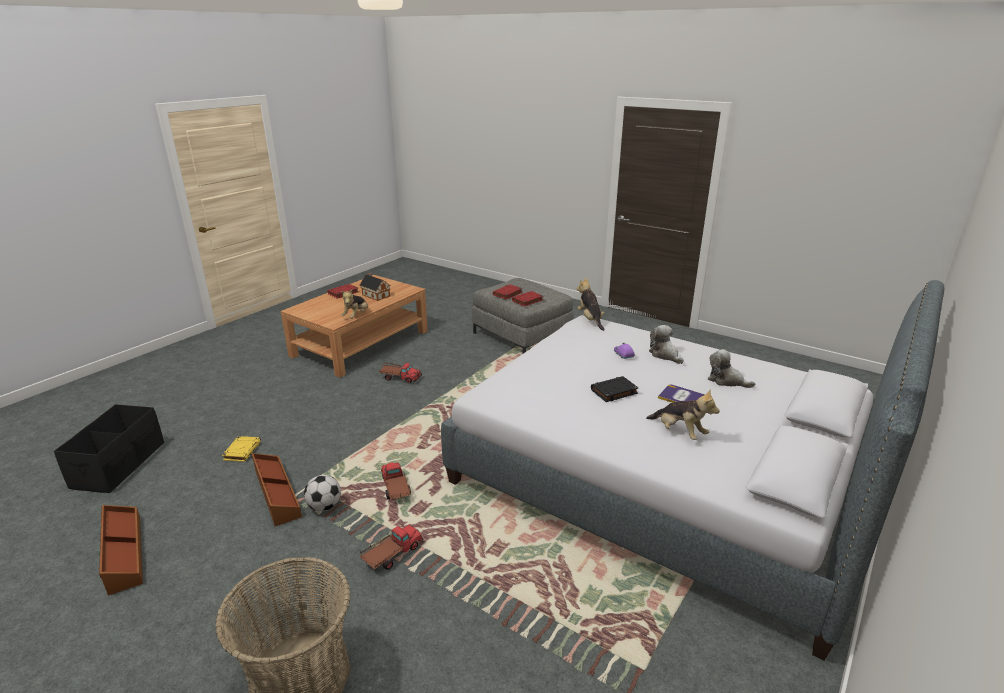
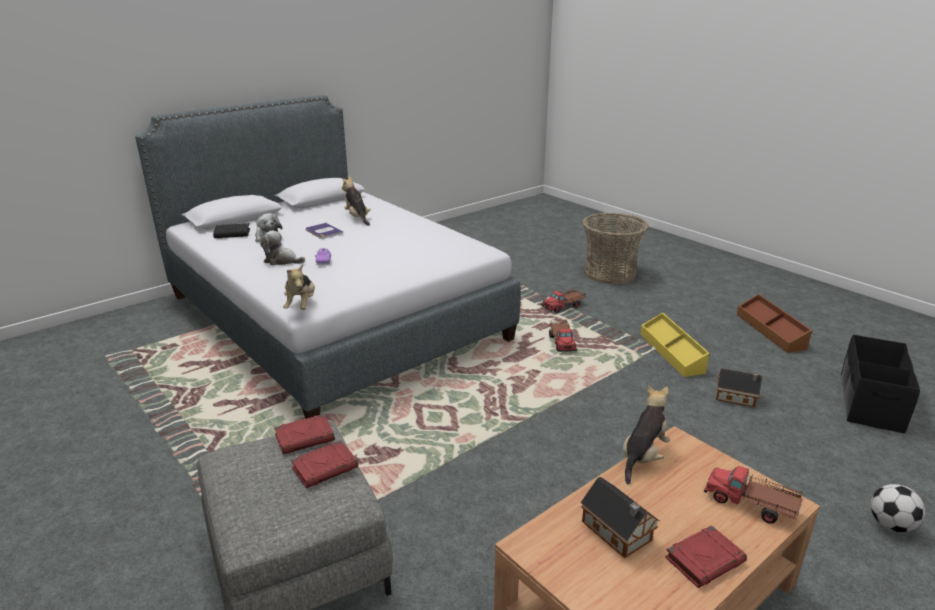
camera: 165 degrees left, 0 degrees up
(242, 451) = (737, 397): yellow book -> toy house
(276, 494) = (672, 352): brown storage box -> yellow storage box
(324, 506) = (623, 338): football -> football (891, 525)
(400, 377) = (559, 481): toy truck -> toy truck (751, 505)
(613, 392) = (371, 240): black book -> black book (232, 233)
(665, 355) = (282, 260): plush toy -> plush toy turned 120 degrees clockwise

